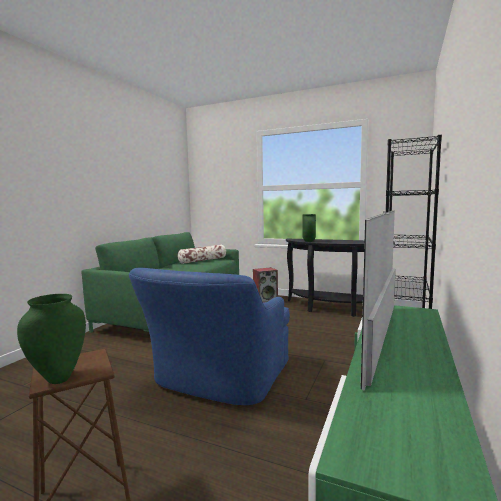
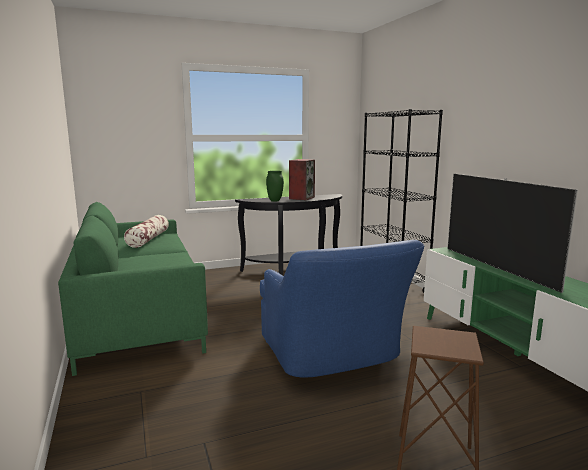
camera: 45 degrees left, 5 degrees up
(58, 379) = (465, 348): green vase -> none
(265, 300) = (216, 276): speaker -> speaker (301, 198)

